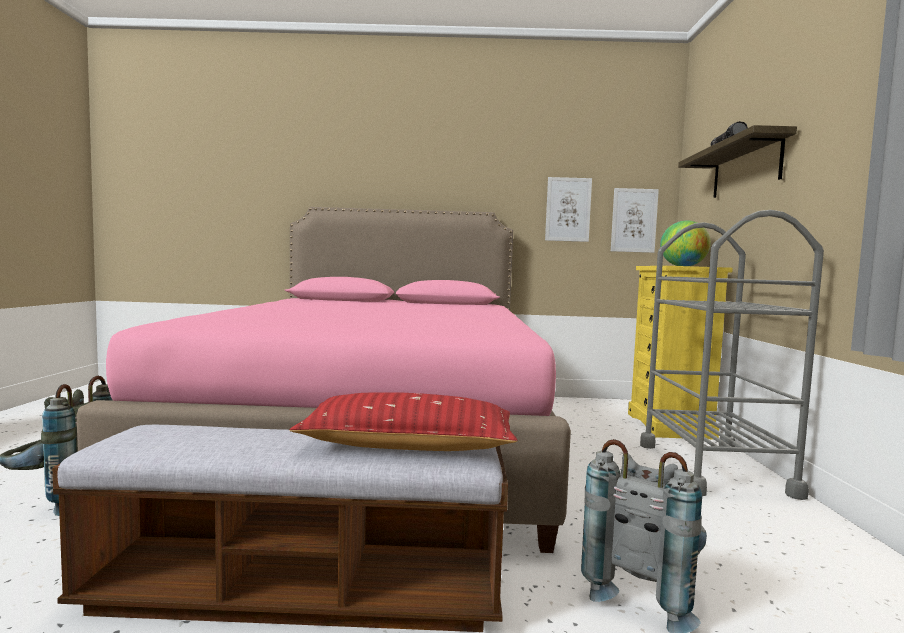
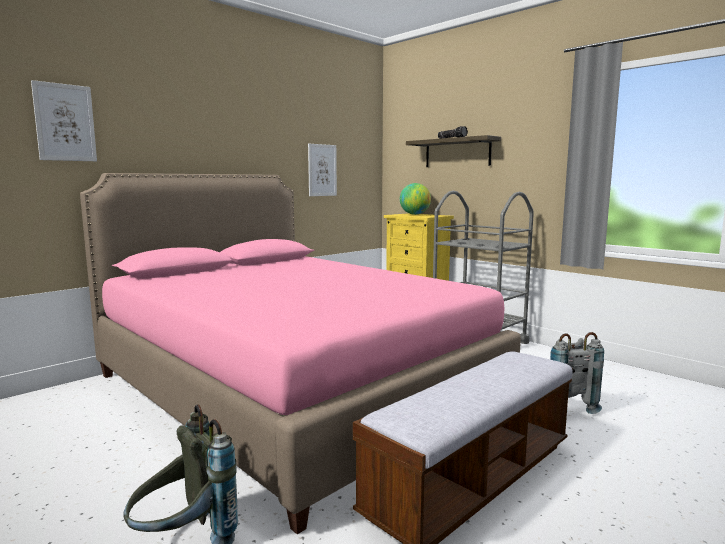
camera: 45 degrees left, 5 degrees up
(408, 445) = (514, 366): red pillow -> none
(634, 220) = (360, 177): picture -> picture (65, 122)

